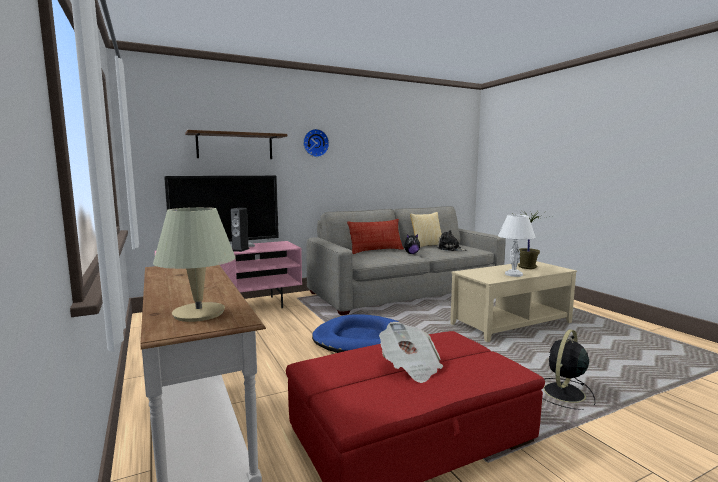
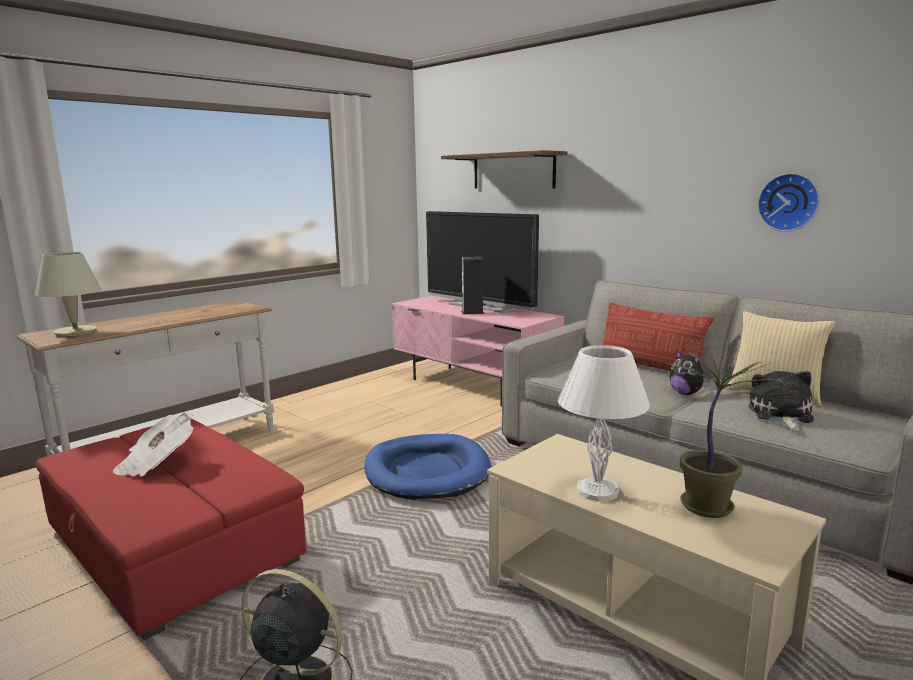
camera: 70 degrees right, 5 degrees up
(315, 143) = (620, 159): wall clock -> wall clock (789, 202)

